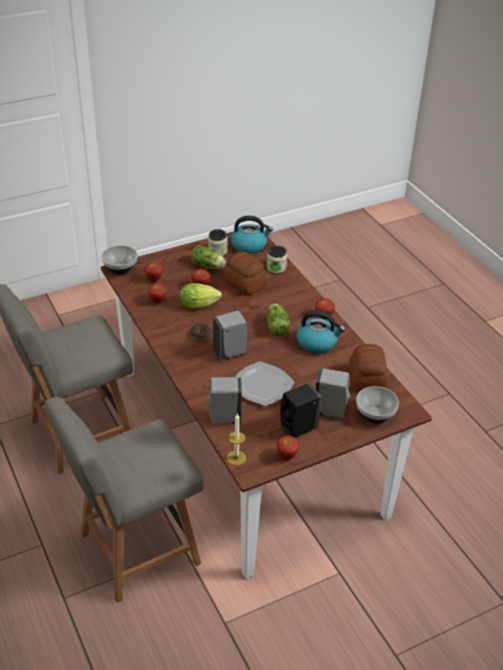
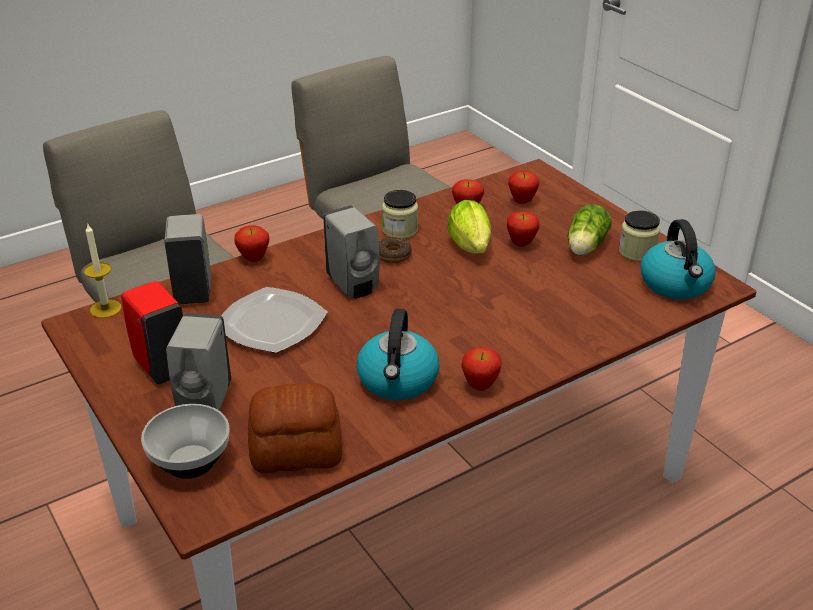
camera: 85 degrees right, 5 degrees down
(120, 269) = (538, 172): bowl -> none
(244, 283) = (553, 287): bread -> none
(276, 267) = (620, 319): jar -> jar (400, 230)
(276, 326) = (435, 330): lettuce -> none
(286, 457) = (98, 358): apple -> apple (254, 259)
(297, 429) = (161, 366): black soap dispenser -> red soap dispenser

